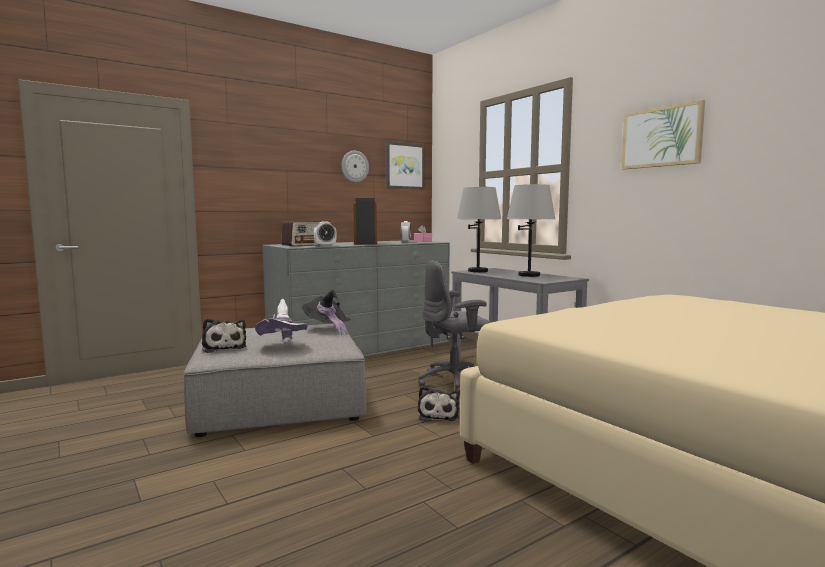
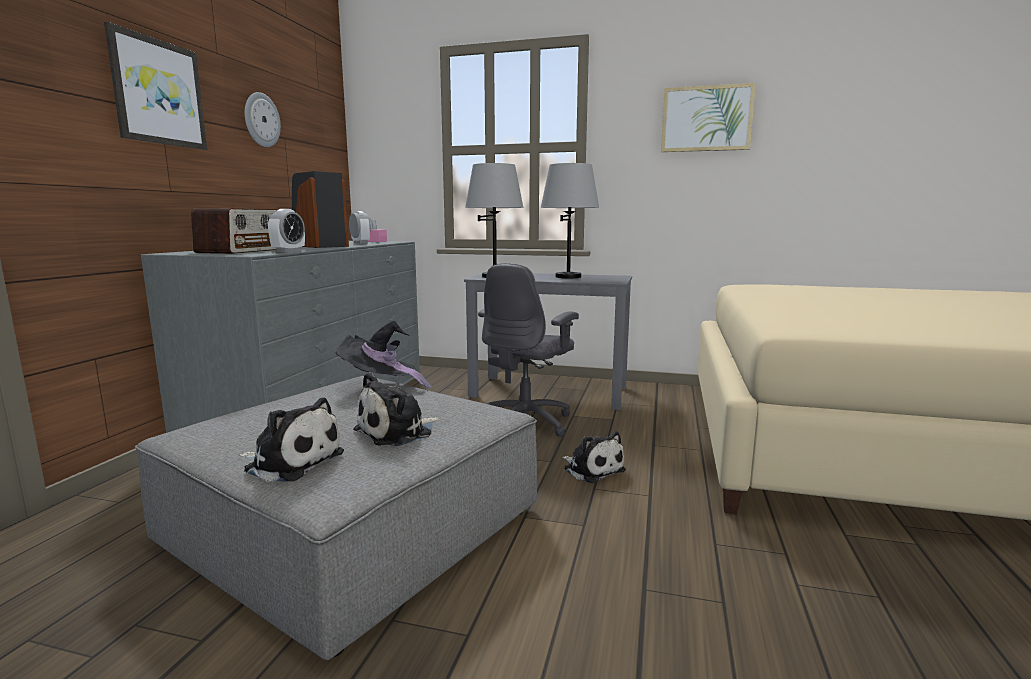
camera: 40 degrees left, 5 degrees up
(283, 347) = (398, 432): white hat -> plush toy
(404, 166) = (319, 128): picture -> picture (158, 92)

